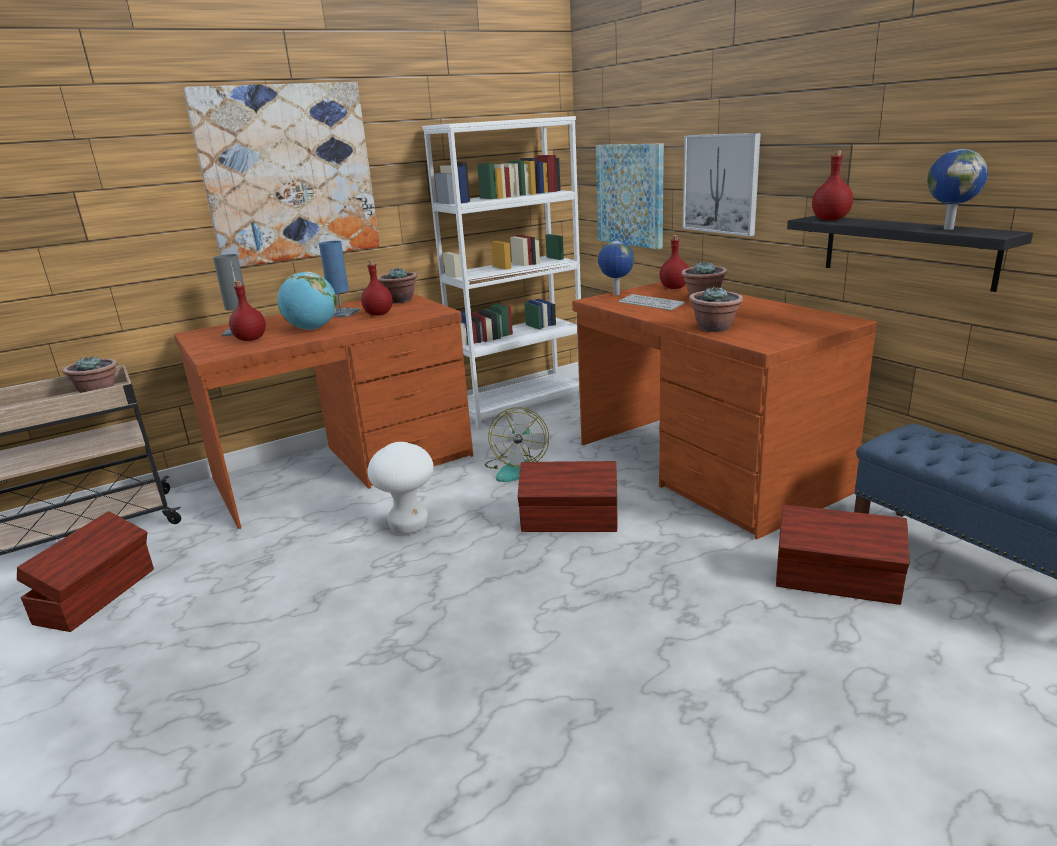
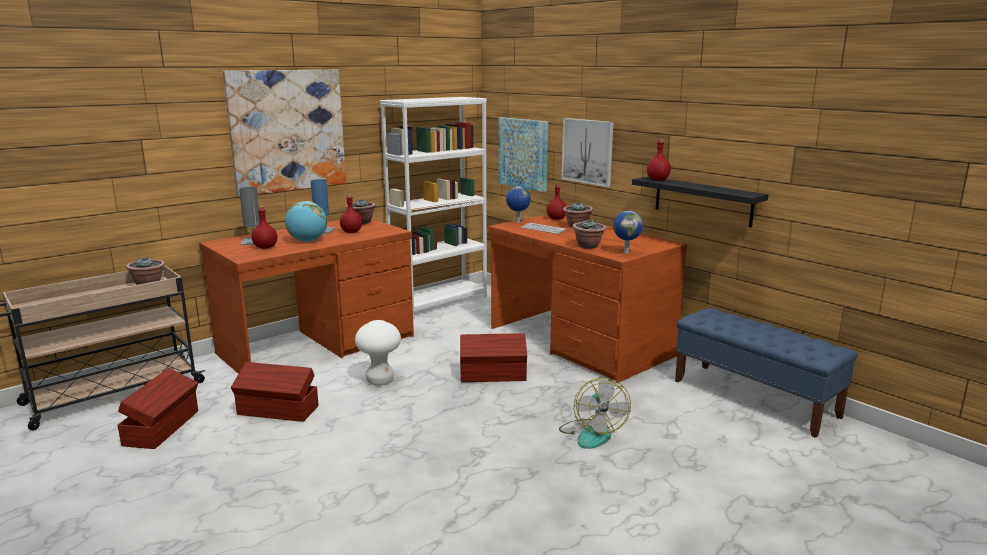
camera: 10 degrees left, 5 degrees down
(516, 468) = (448, 344): fan -> fan (592, 433)
(837, 582) = (667, 404): brown storage box -> brown storage box (278, 411)
(948, 228) = (724, 189): globe -> globe (626, 253)

